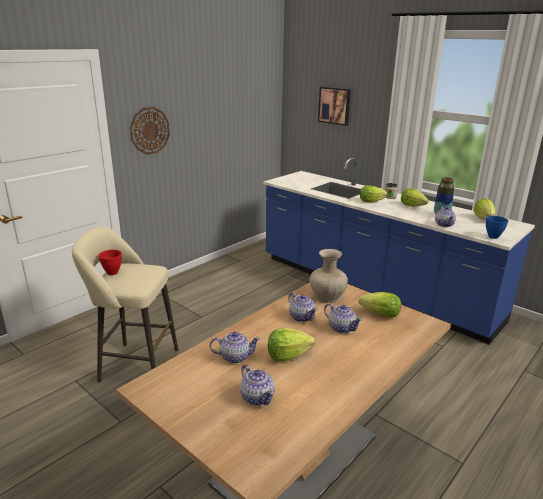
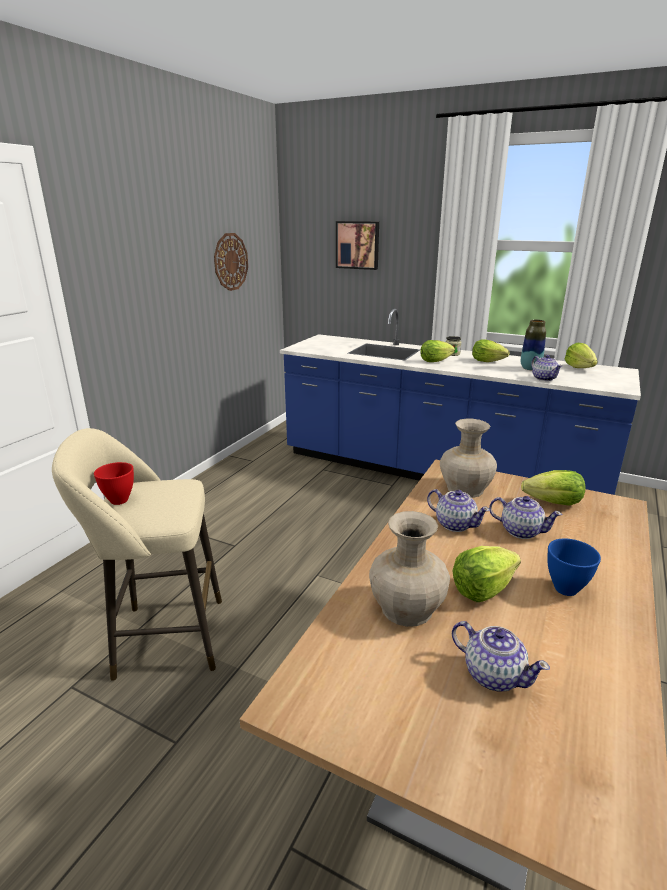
camera: 15 degrees left, 0 degrees up
(149, 130) = (121, 282): wall clock -> wall clock (230, 262)
(234, 357) = (405, 608): teapot -> beige vase
(493, 237) = (611, 386): blue bowl -> blue bowl (567, 589)

